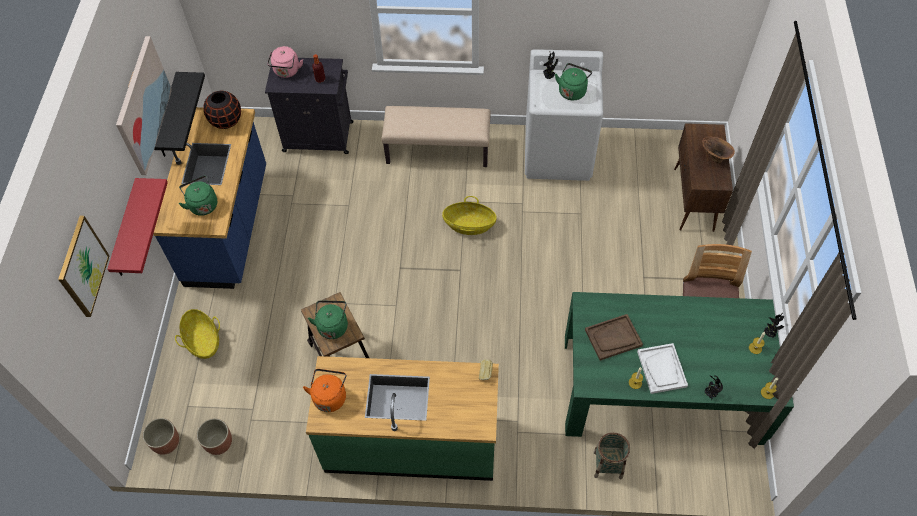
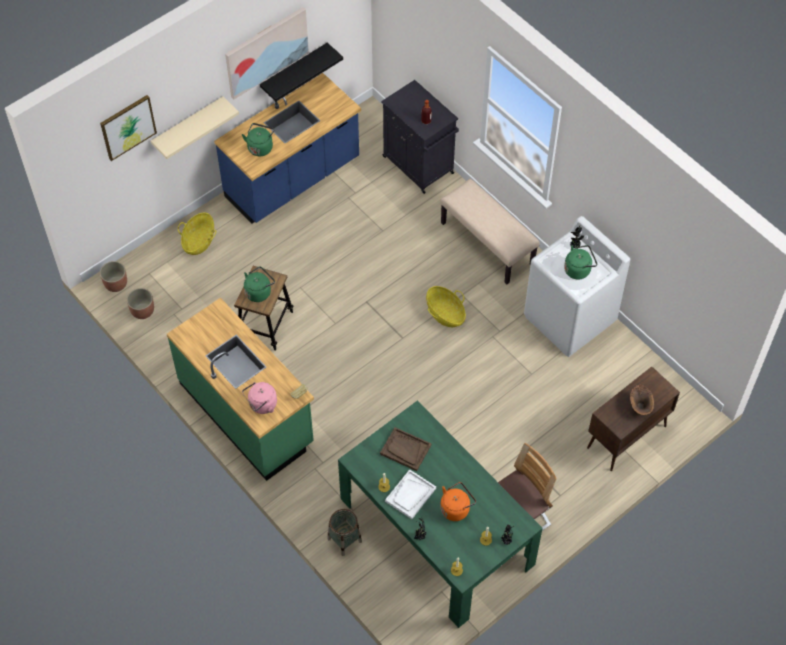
camera: 45 degrees right, 0 degrees up
(126, 230) = (188, 126): red shelf -> beige shelf
(226, 121) = (335, 102): black vase -> none
(286, 72) = (411, 98): pink kettle -> pink kettle (261, 405)
(330, 396) = (201, 326): orange kettle -> orange kettle (456, 508)

